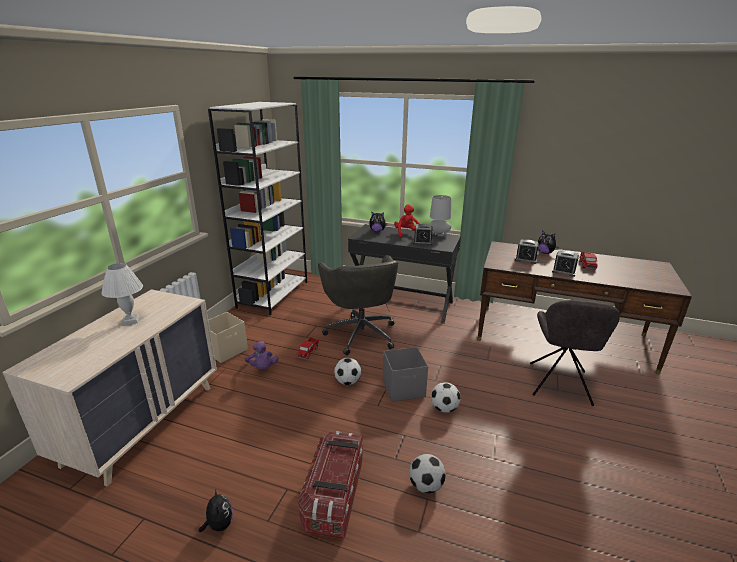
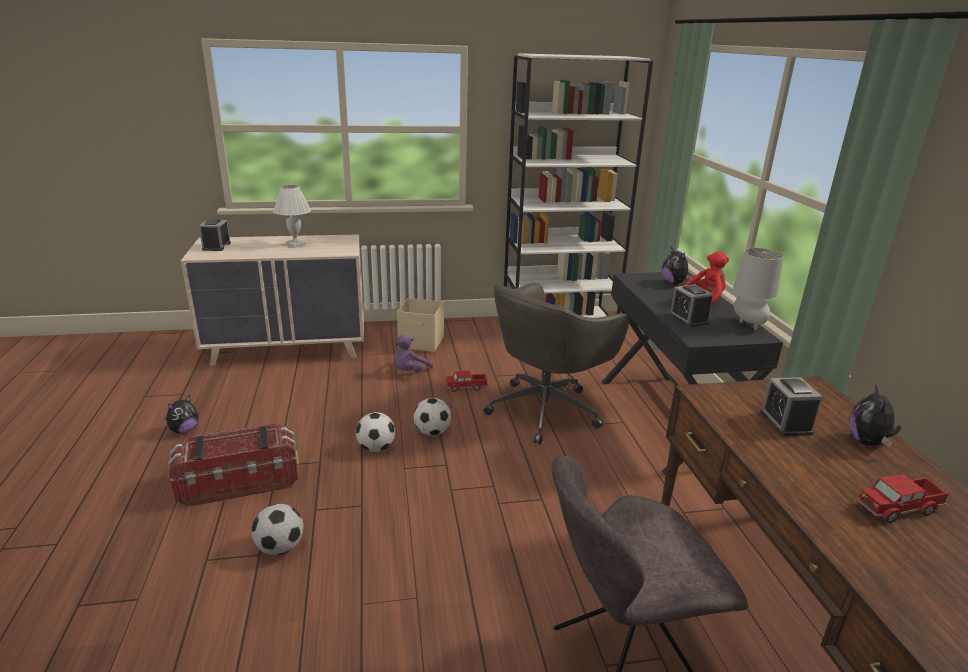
camera: 60 degrees right, 0 degrees up
(404, 389) = (454, 480): grey storage box -> none
(444, 408) = (440, 528): football -> football (376, 448)
(564, 271) = (796, 475): alarm clock -> alarm clock (216, 246)

